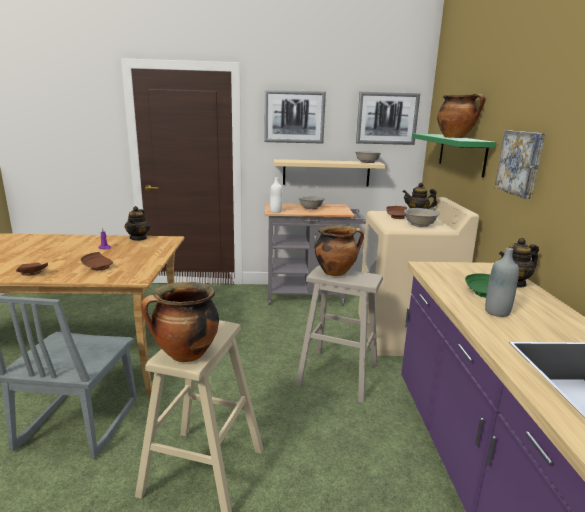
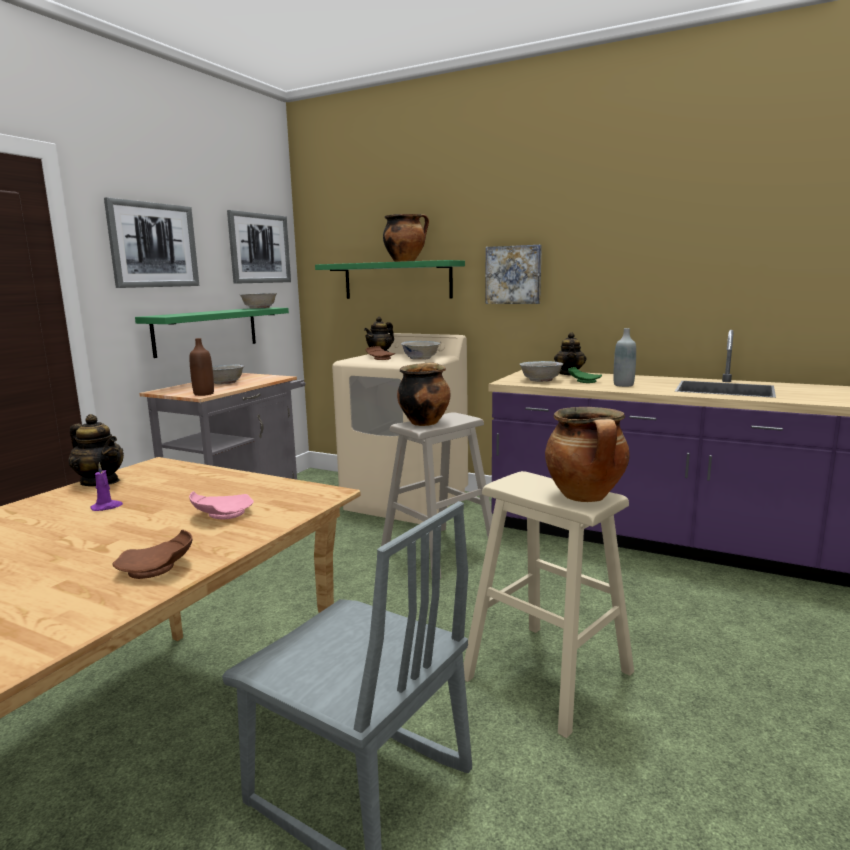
camera: 60 degrees left, 5 degrees down
(98, 267) = (222, 514): brown plate -> pink plate
(276, 211) = (204, 394): white bottle -> brown bottle
(326, 173) = (206, 331): beige shelf -> green shelf
(456, 276) = (541, 380): none -> white bowl

